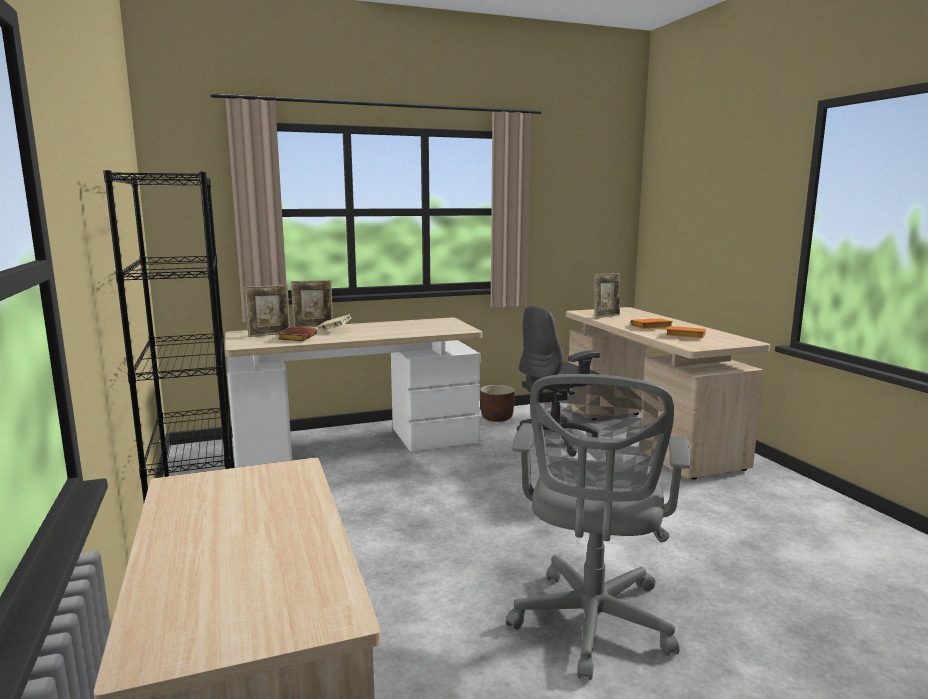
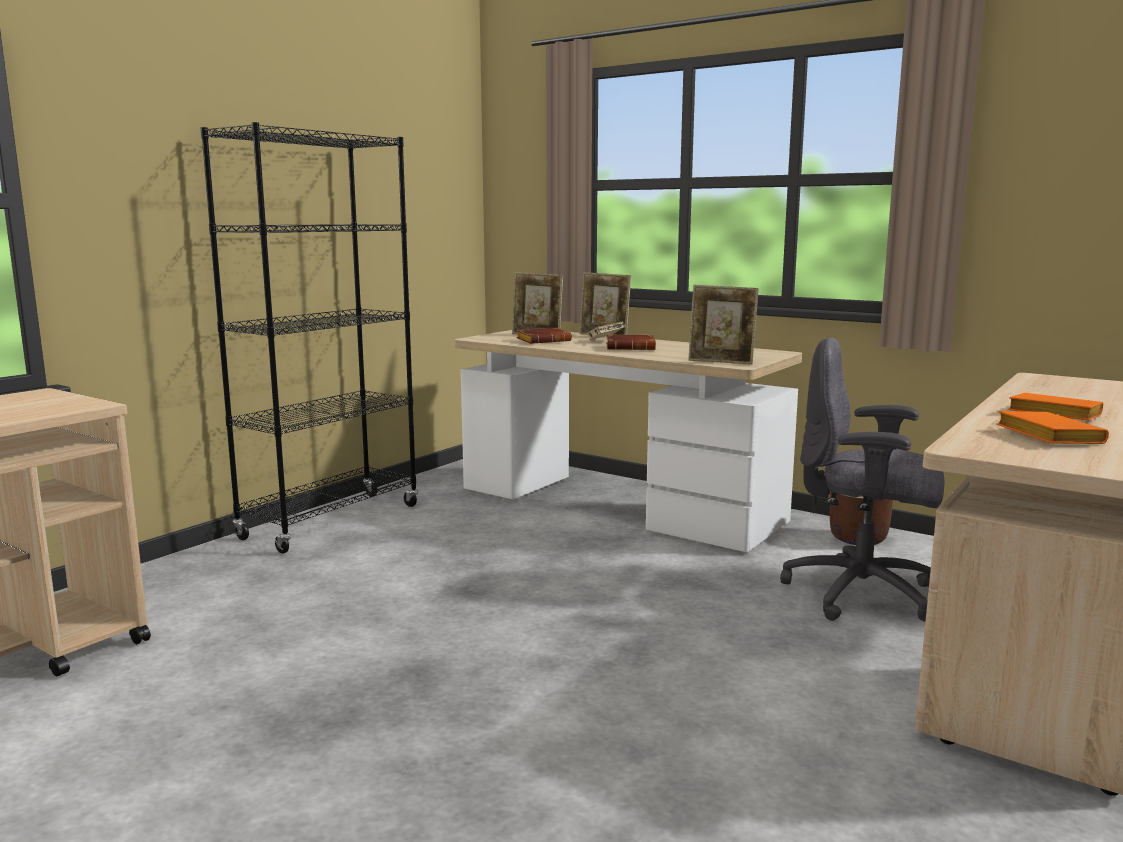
camera: 55 degrees right, 0 degrees up
(370, 331) = (631, 348): none -> brown book
(591, 625) = (337, 758): grey office chair -> none
(606, 316) = (1053, 389): picture frame -> picture frame (721, 362)

